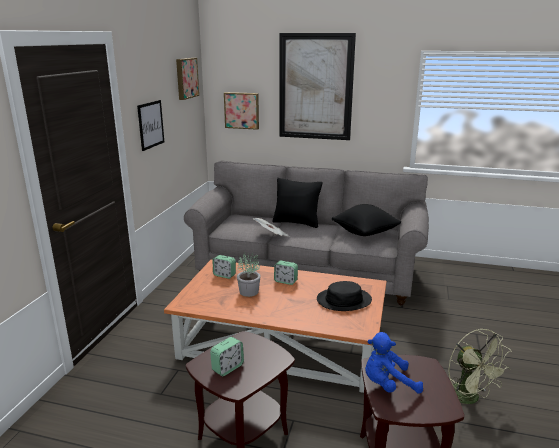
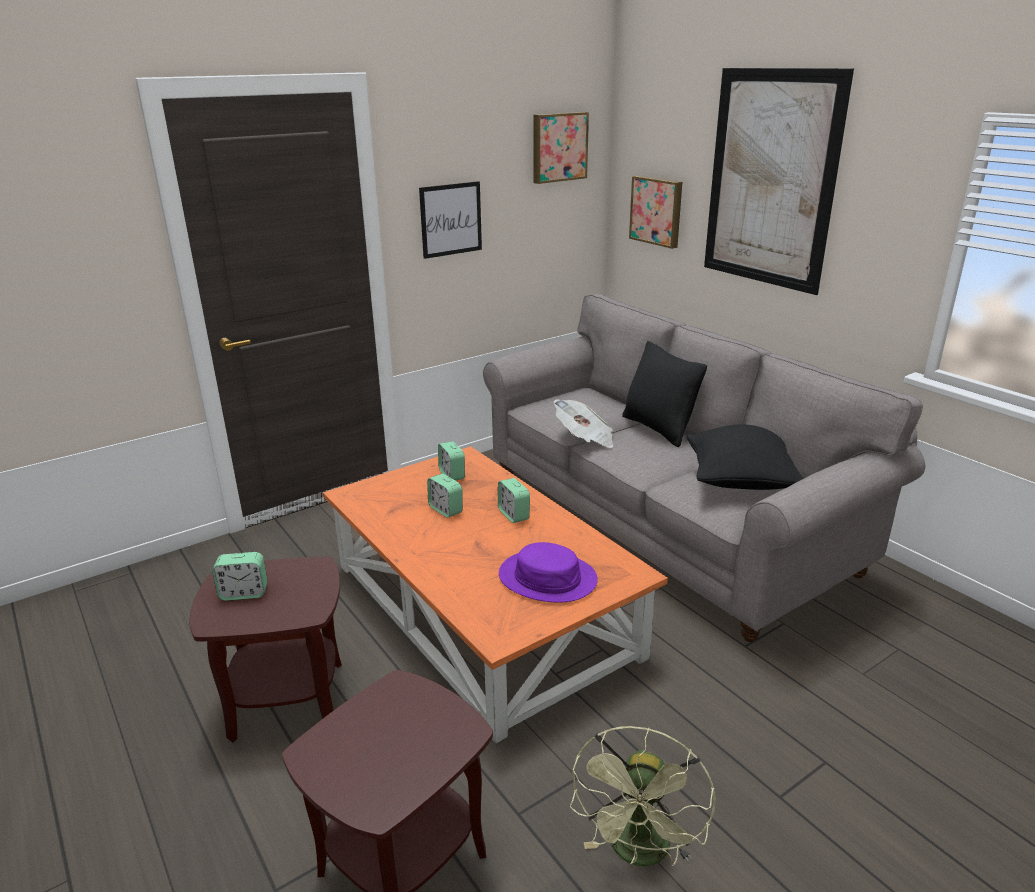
camera: 40 degrees right, 5 degrees up
(249, 291) = (445, 510): potted plant -> alarm clock
(344, 300) = (547, 578): black hat -> purple hat
(387, 385) = (365, 723): blue plush toy -> none

